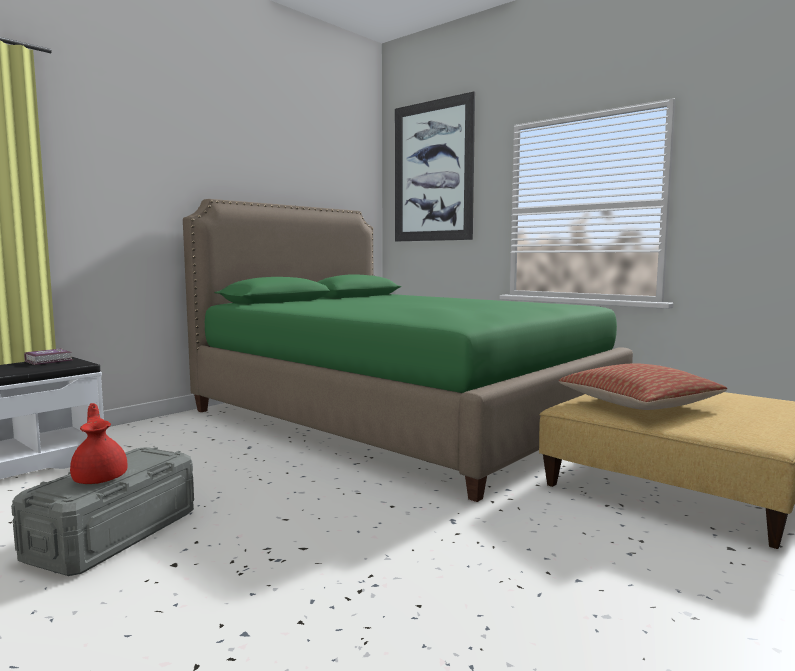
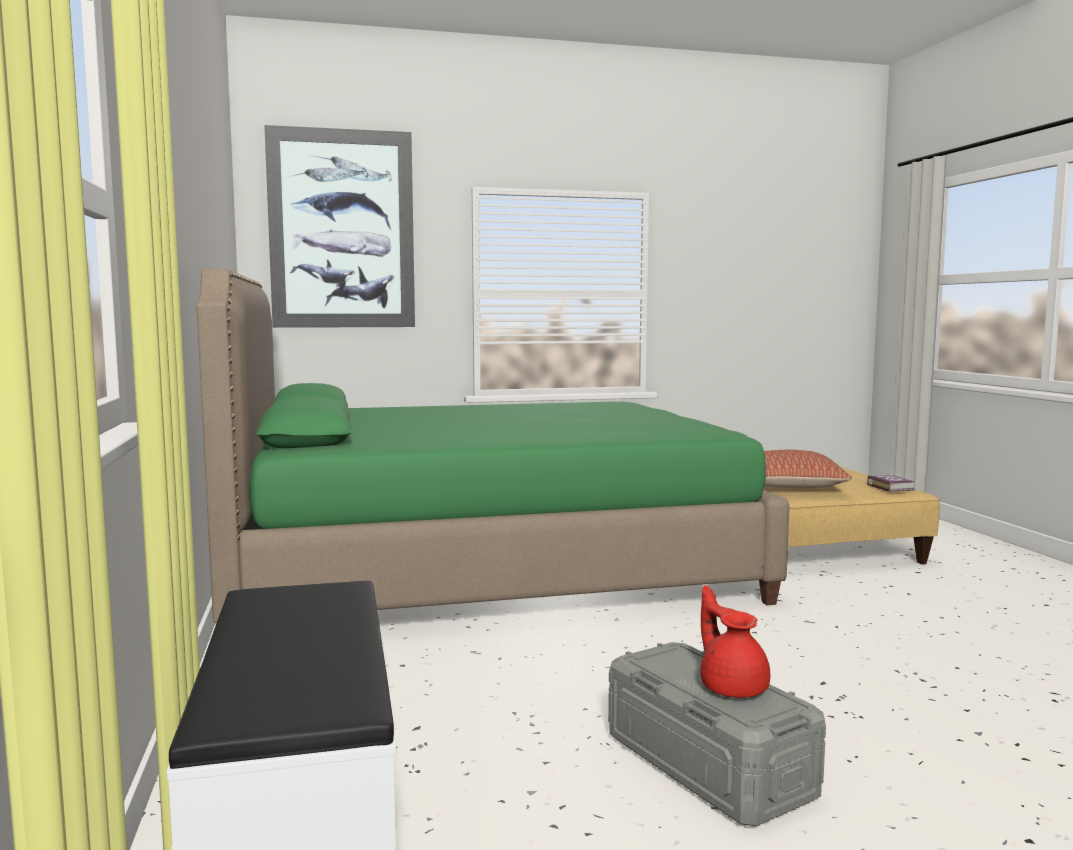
camera: 55 degrees left, 0 degrees up
(50, 360) = (274, 601): book -> book (890, 487)
(100, 478) = (732, 687): red teapot -> red teapot turned 60 degrees clockwise

